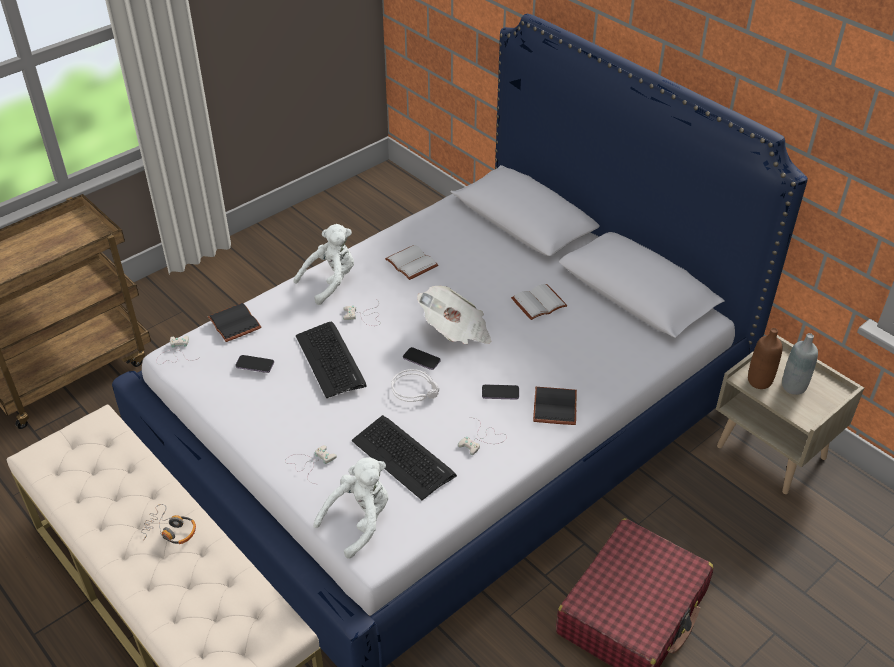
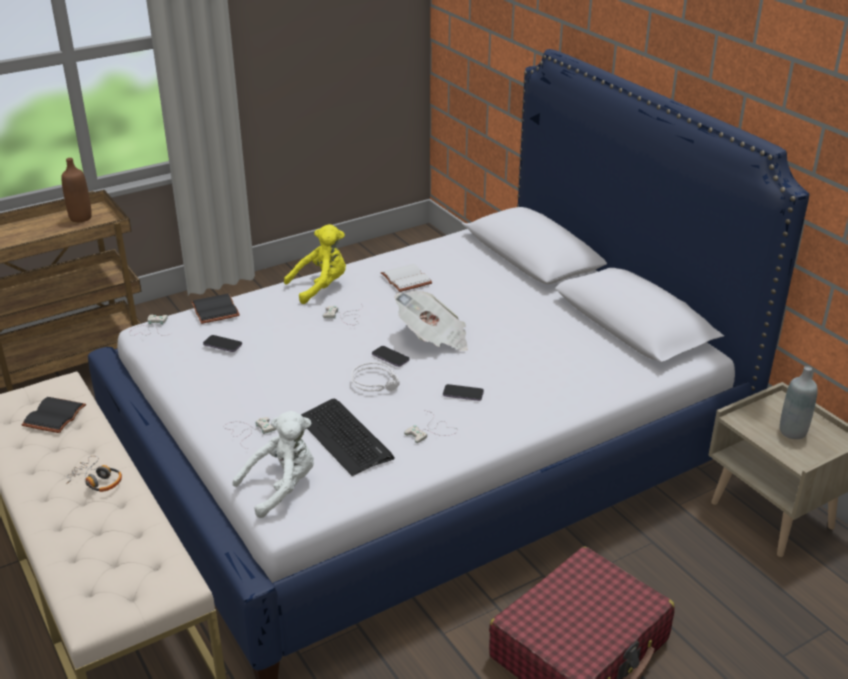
camera: 10 degrees right, 10 degrees down
(330, 282) = (321, 287): white plush toy -> yellow plush toy
(331, 360) = (298, 348): keyboard -> none
(539, 302) = (526, 322): white book -> none
(556, 407) = (518, 412): black book -> black book (55, 417)
(759, 381) = (755, 423): brown bottle -> brown bottle (80, 218)

